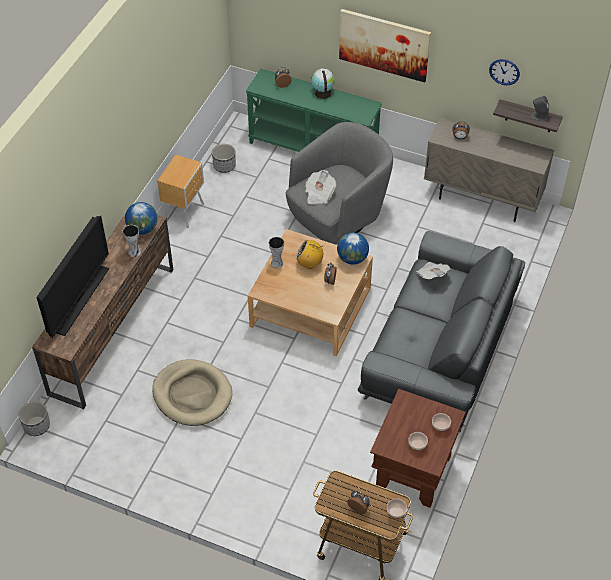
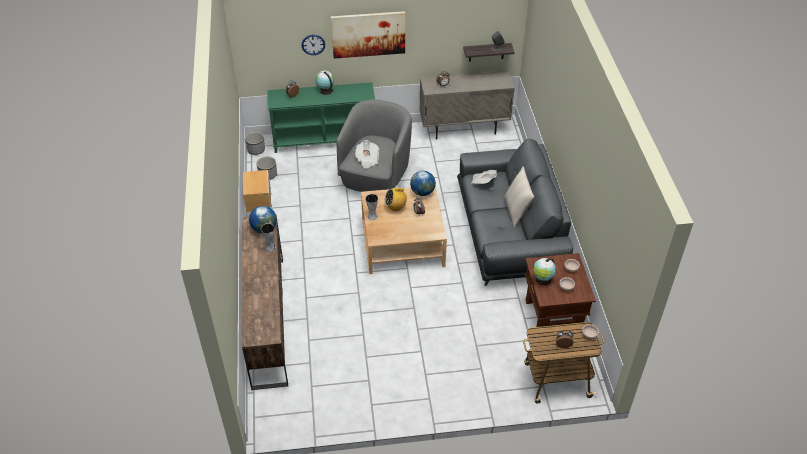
camera: 30 degrees left, 5 degrees down
(37, 426) = (260, 415): planter -> planter (256, 150)
(80, 299) = (253, 297): television -> none
(192, 394) = (363, 338): beige dog bed -> none
(398, 423) = (542, 279): none -> globe
(443, 328) = (516, 211): none -> beige pillow
(504, 72) = (464, 23): wall clock -> wall clock (313, 44)

